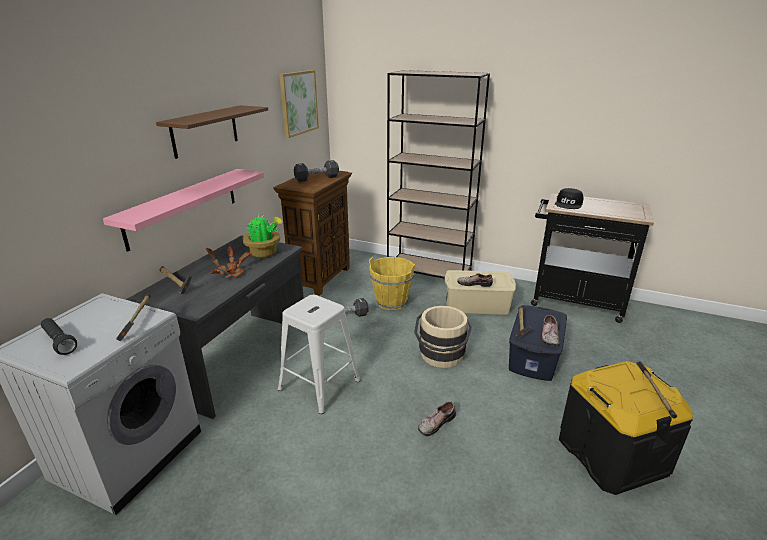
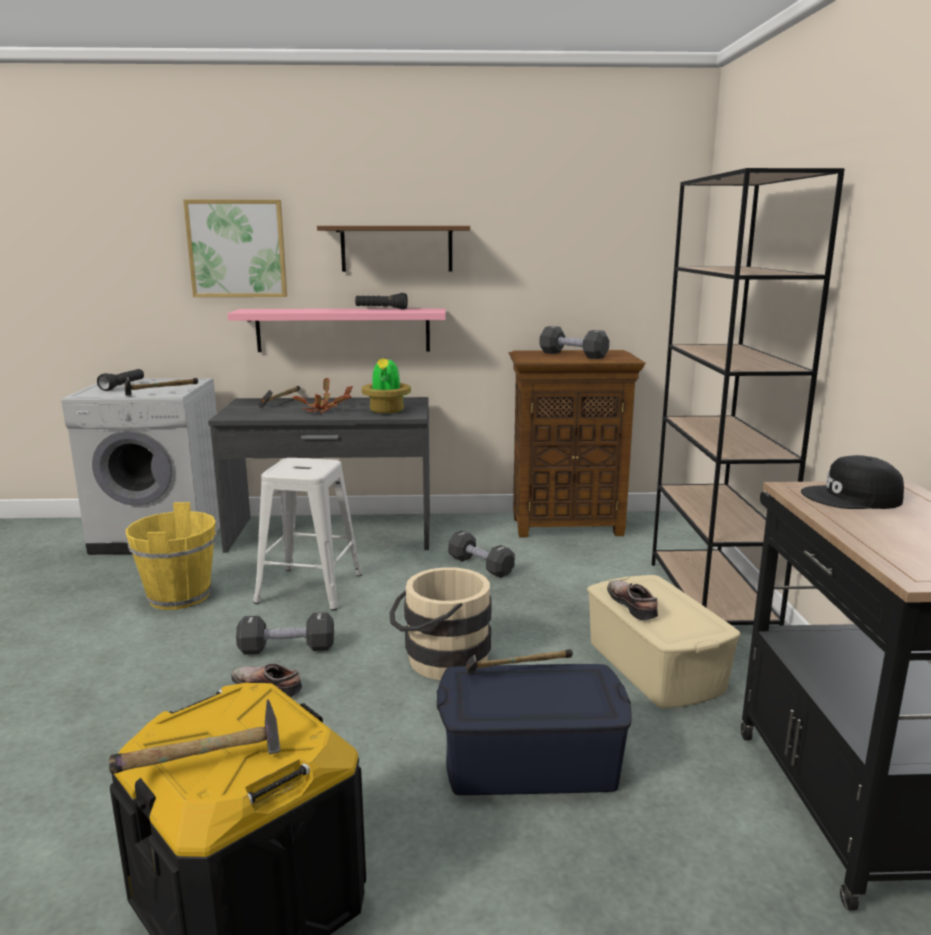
camera: 65 degrees right, 10 degrees down
(211, 181) = (381, 309): none -> black flashlight
(298, 103) = (610, 240): picture -> picture (237, 249)
(391, 302) = (563, 588): yellow bucket -> yellow bucket (180, 596)
(396, 408) = (287, 648): none -> black dumbbell
(548, 336) = (505, 707): shoe -> none

